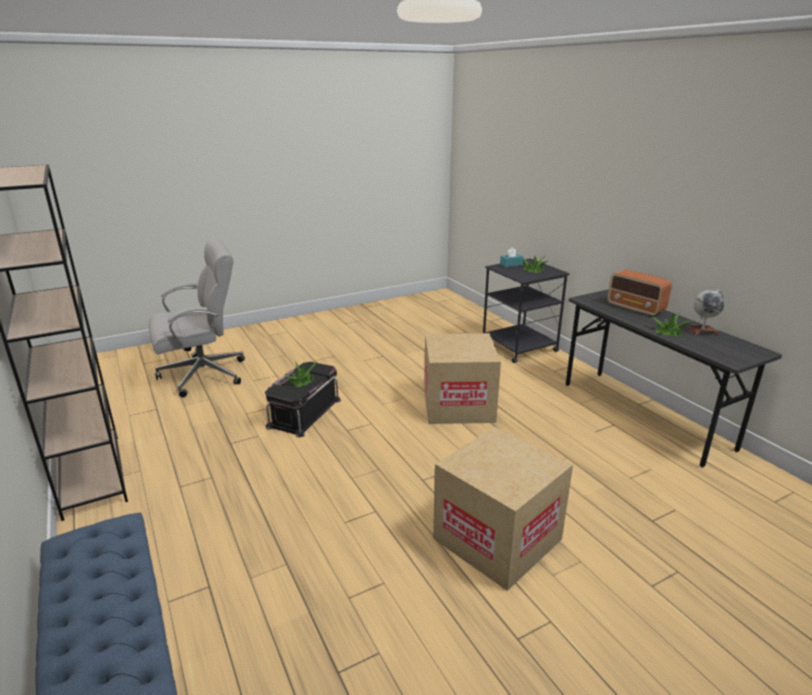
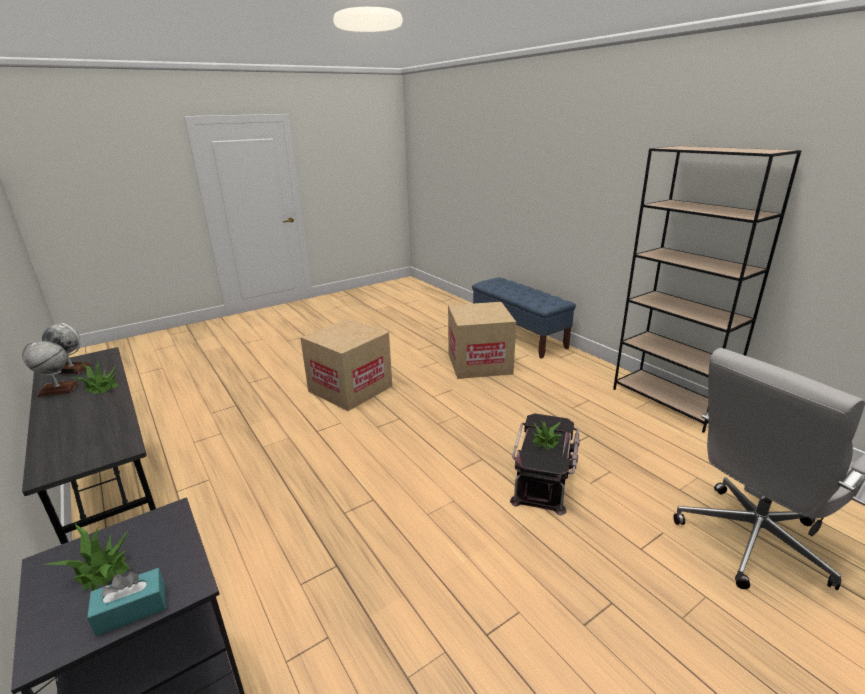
camera: 175 degrees right, 0 degrees up
(458, 405) = (355, 506): cardboard box -> cardboard box (479, 363)
(636, 308) = (70, 429): radio -> none
(730, 348) = (72, 369): none -> globe

